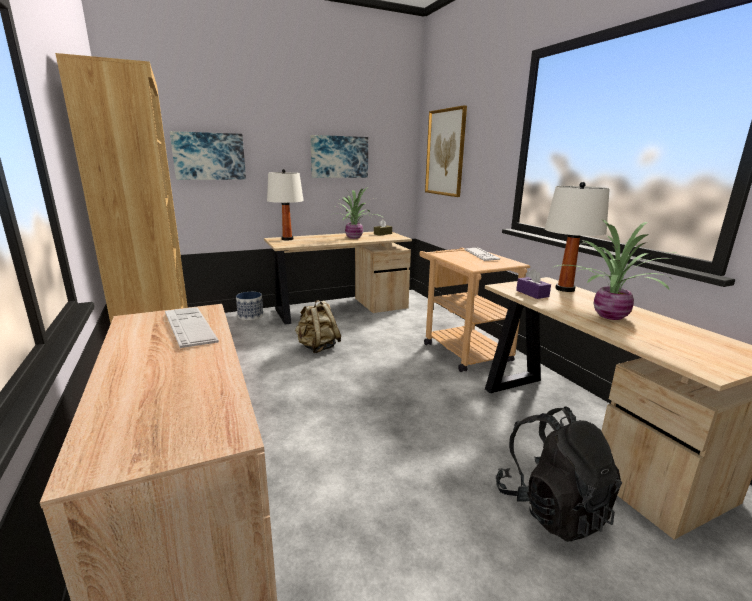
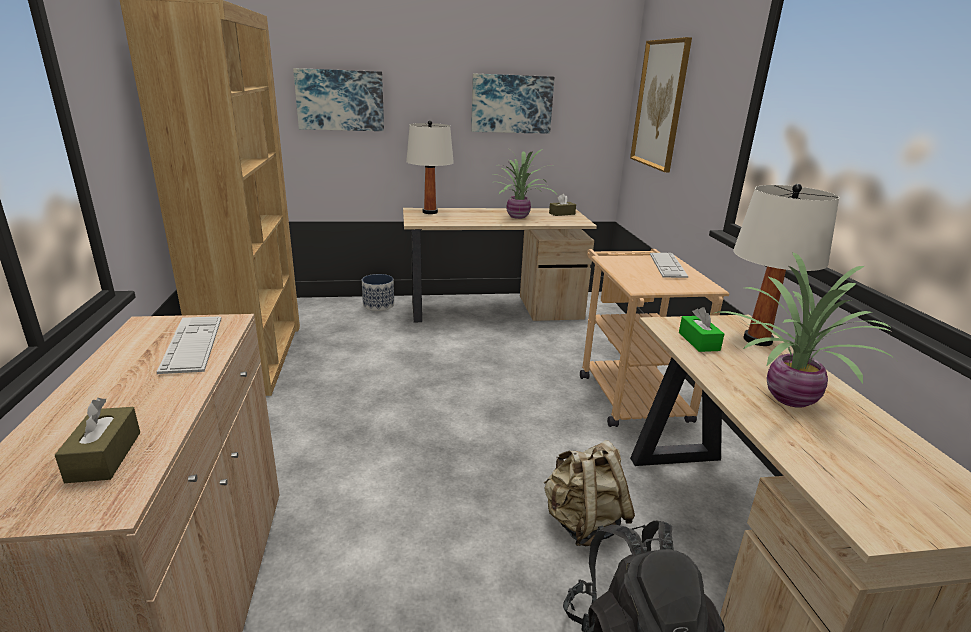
camera: 15 degrees right, 5 degrees up
(188, 406) = (104, 456): none -> brown tissue box
(317, 347) = (438, 360): beige backpack -> beige backpack (583, 523)
(532, 293) = (698, 341): purple tissue box -> green tissue box

